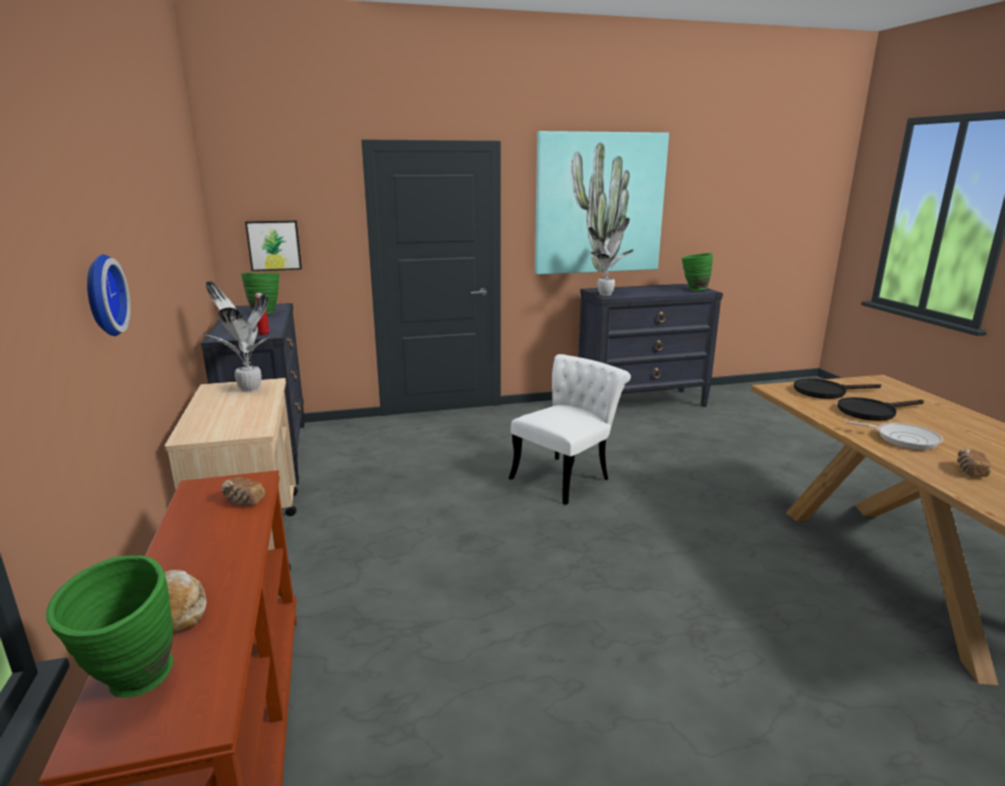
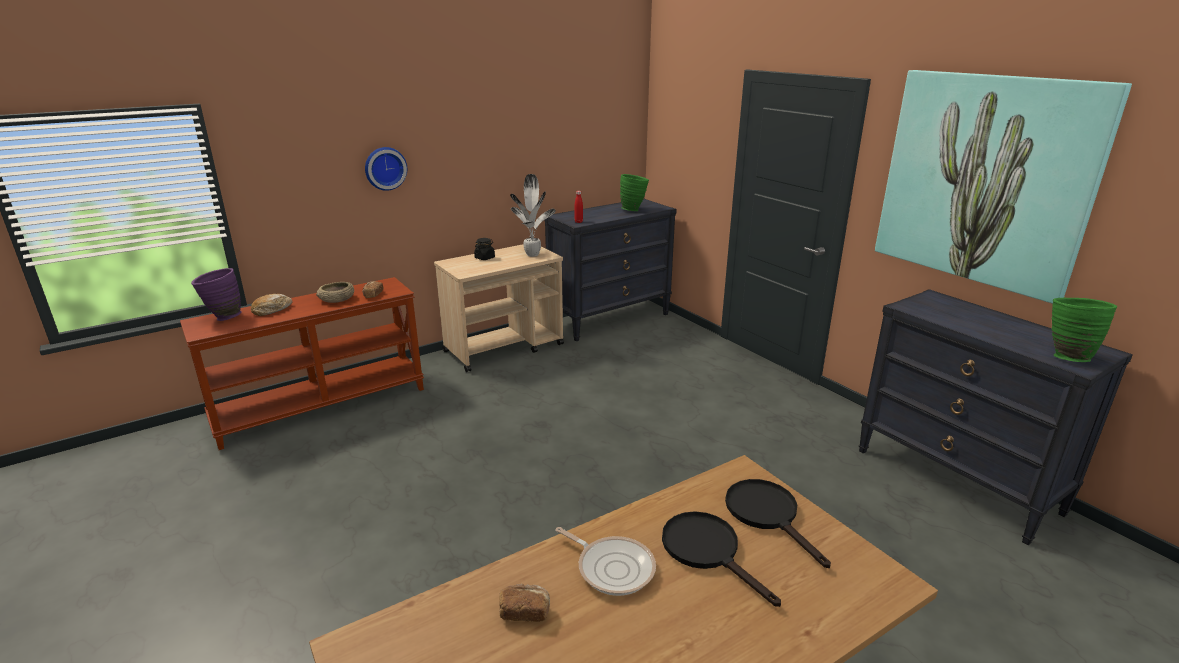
camera: 70 degrees right, 5 degrees up
(131, 687) = (223, 317): green vase -> purple vase
(213, 413) = (485, 258): none -> black jar
(218, 534) = (337, 299): none -> beige bowl
(274, 245) = (677, 157): picture -> none
(566, 476) = (685, 454): white chair -> none
(606, 294) = (915, 305): potted plant -> none
(903, 439) = (612, 567): frying pan -> frying pan turned 60 degrees counterclockwise

